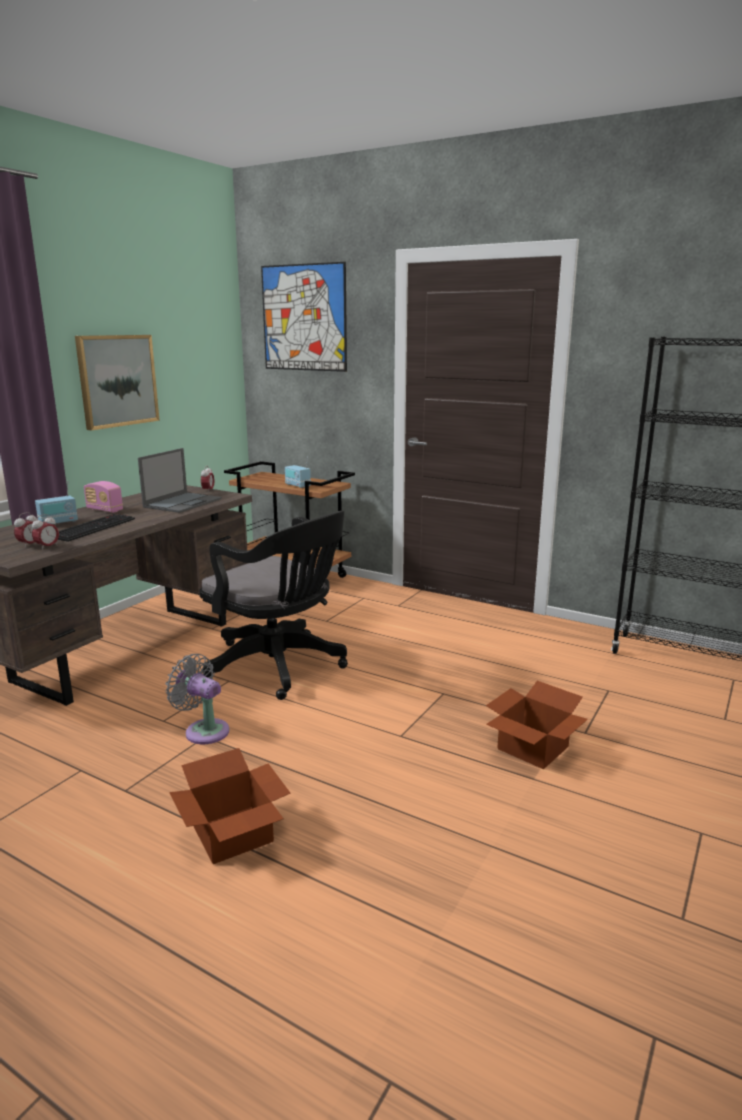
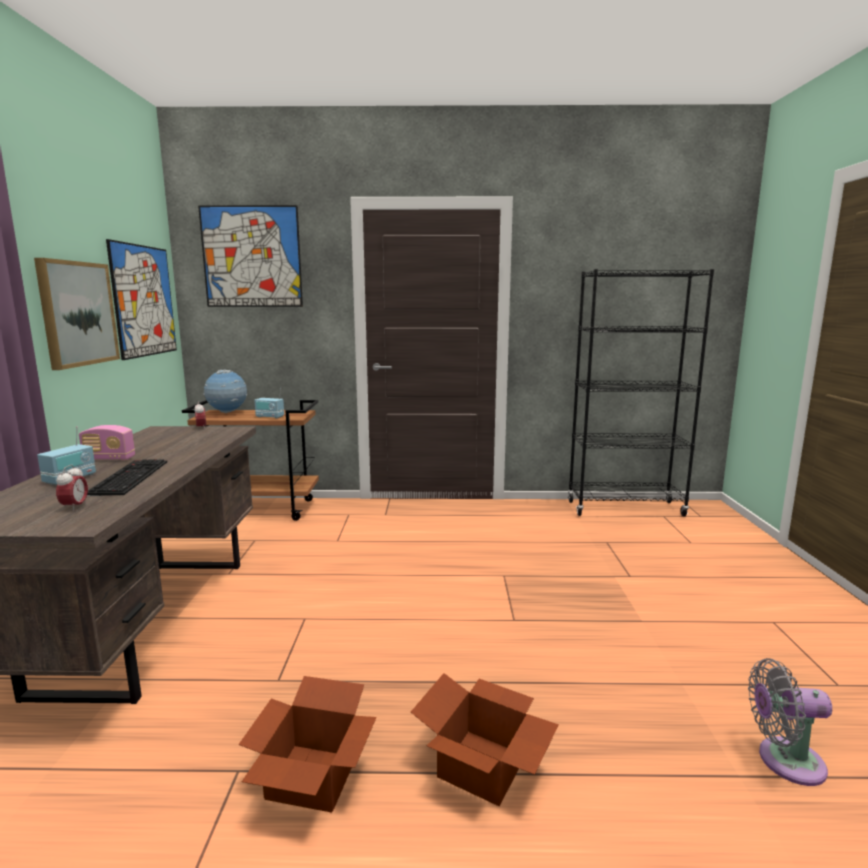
camera: 30 degrees left, 5 degrees down
(47, 547) = (106, 505): alarm clock -> none
(183, 503) = (194, 441): laptop -> none
(198, 364) = (144, 301): none -> picture
(204, 730) = (334, 675): grey fan -> grey fan (784, 761)
(270, 477) = (227, 413): none -> globe
(280, 667) = (341, 592): black office chair -> none
(531, 748) = (612, 598): cardboard box -> cardboard box (310, 779)

